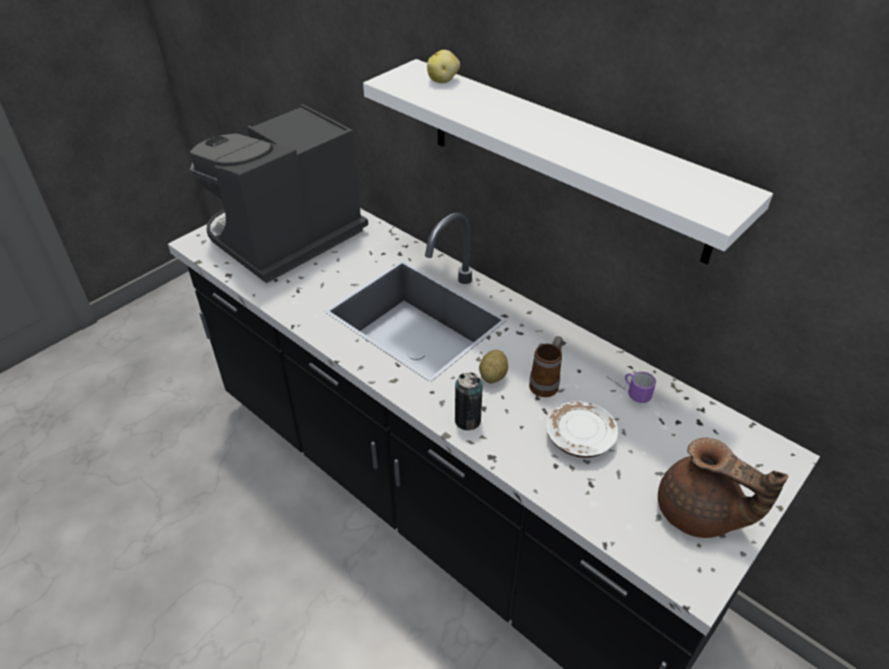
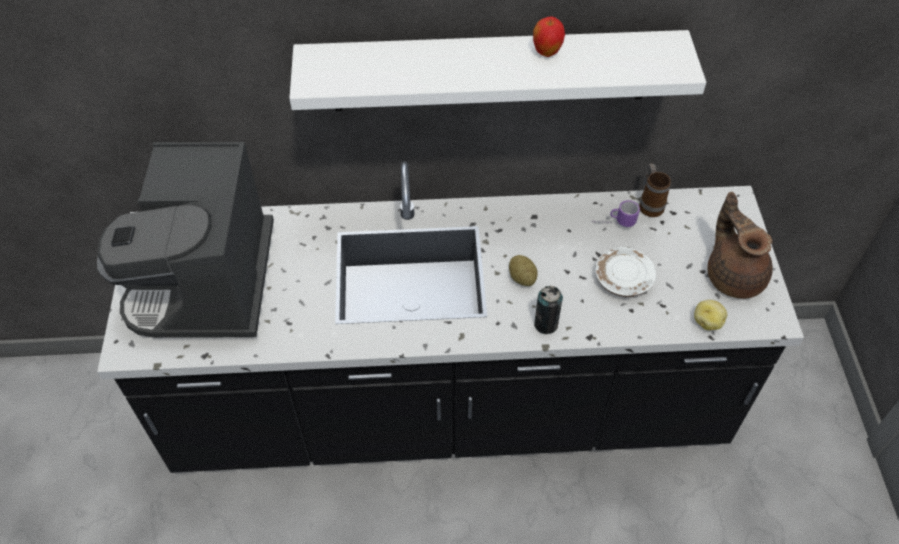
camera: 45 degrees left, 10 degrees up
(443, 80) = (353, 56): potato -> potato (707, 322)
(546, 383) = (560, 256): mug -> mug (649, 204)
(599, 144) = (546, 53): none -> apple
(699, 514) = (733, 275): brown teapot -> brown teapot turned 105 degrees counterclockwise

